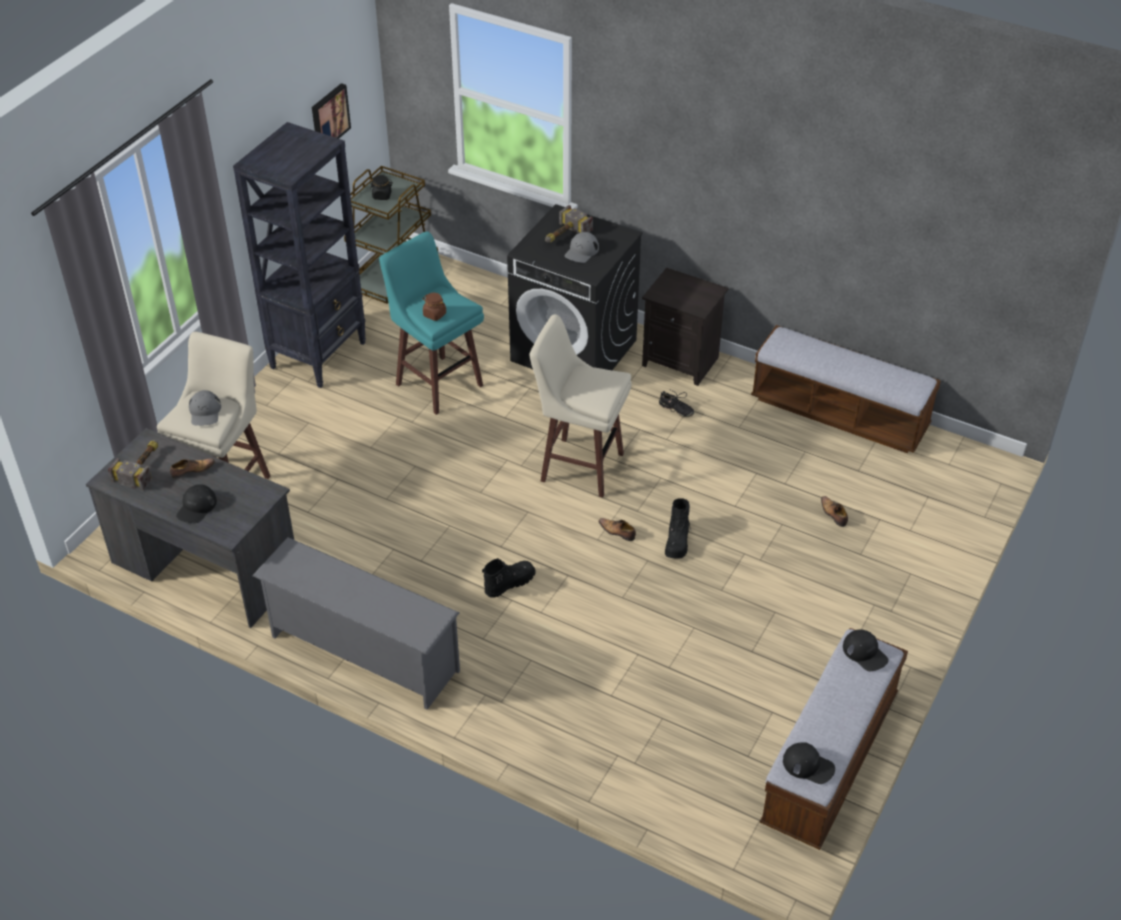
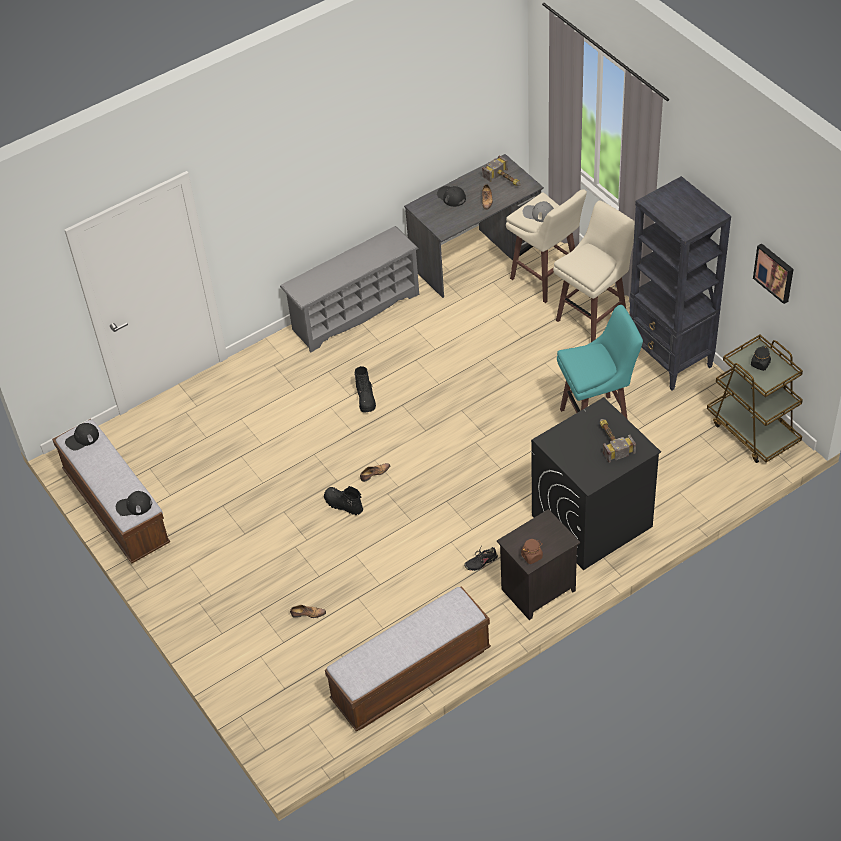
camera: 120 degrees right, 5 degrees up
(434, 314) = (579, 355): brown jar -> brown jar (532, 556)
(579, 466) = (453, 476): beige stool -> beige stool (593, 319)
(581, 251) = (582, 445): grey cap -> none

